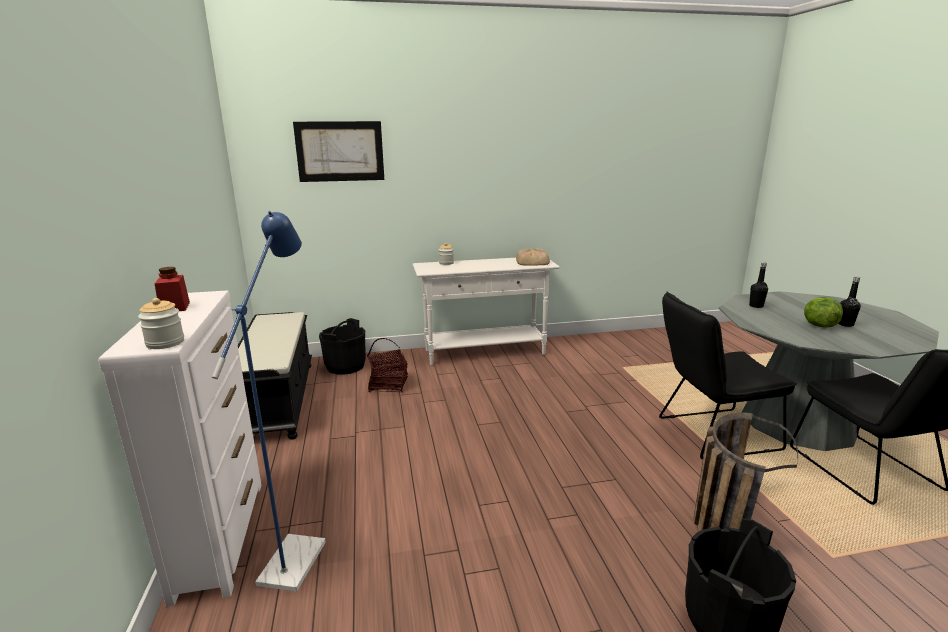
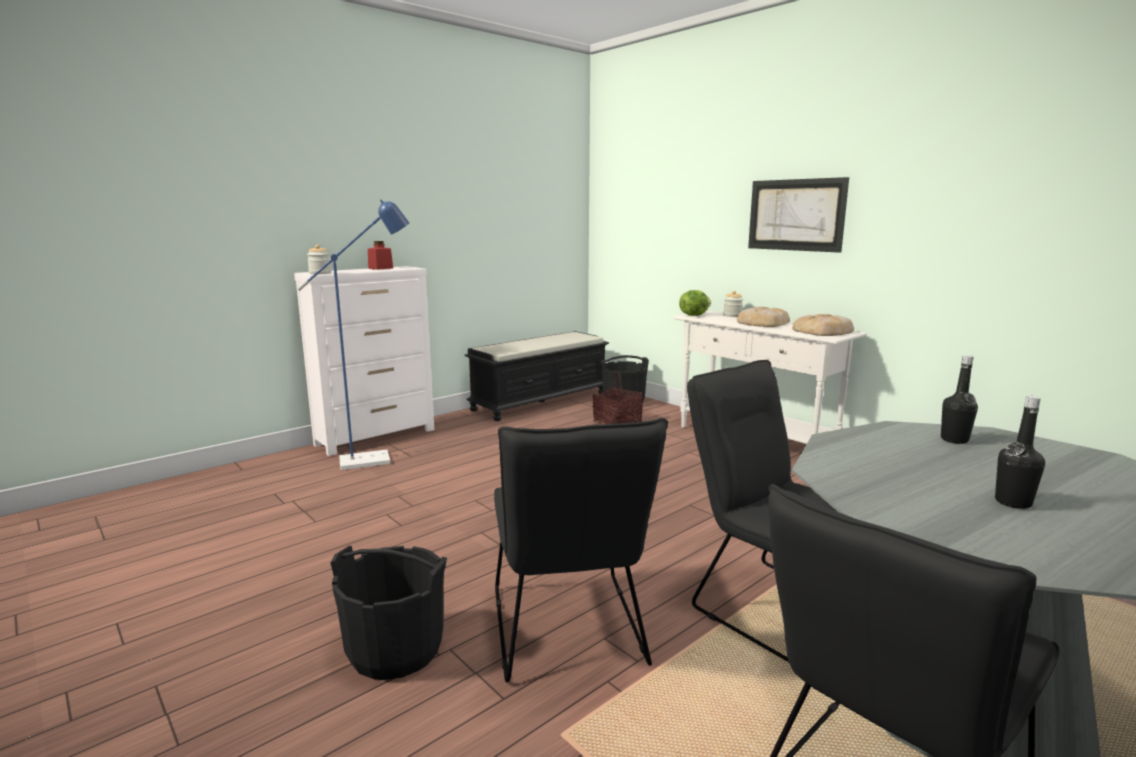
camera: 60 degrees right, 5 degrees down
(340, 151) = (661, 184): picture -> picture (795, 215)
(485, 264) = (762, 323): none -> bread
(722, 520) = (568, 634): basket -> black chair
(818, 325) = (945, 481): lettuce -> lettuce (693, 315)

